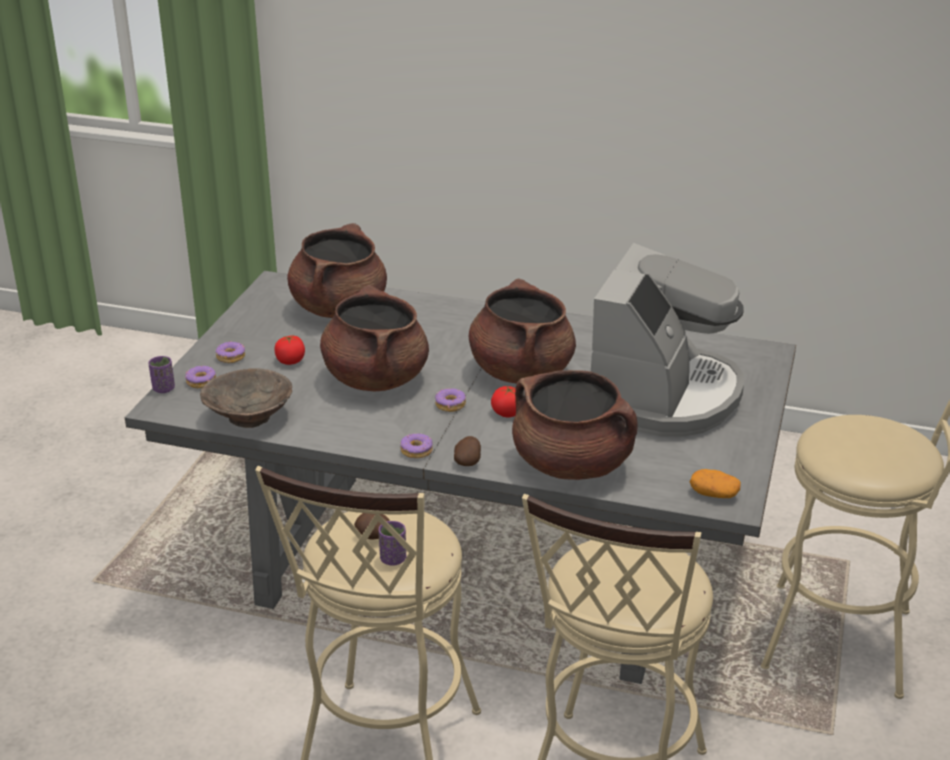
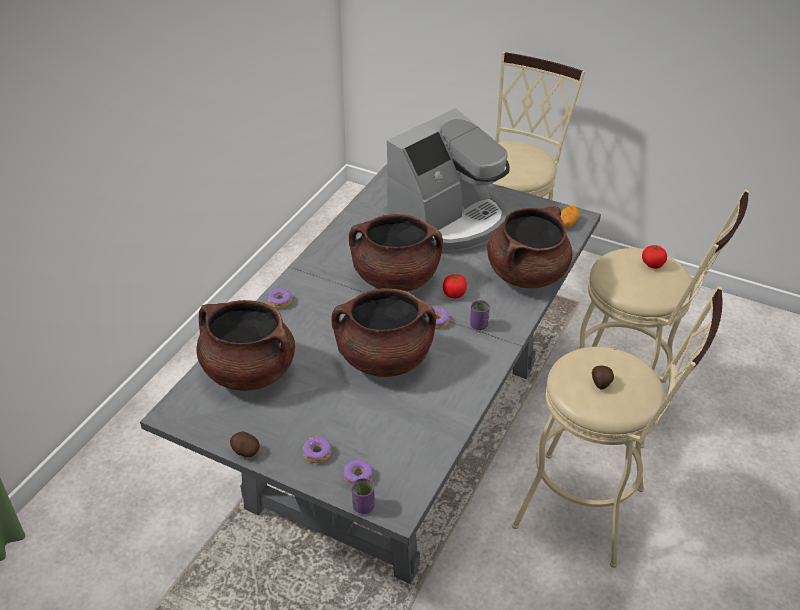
camera: 80 degrees left, 10 degrees up
(249, 418) = (431, 444): brown bowl -> none
(290, 361) = (337, 411): tomato -> tomato (652, 264)
(393, 559) = (627, 375): purple cup -> purple cup (478, 325)
(416, 451) = (498, 346): donut -> donut (279, 301)
(468, 461) = (516, 322): potato -> potato (245, 451)
(663, 396) = (448, 221): coffee machine -> coffee machine turned 105 degrees clockwise

